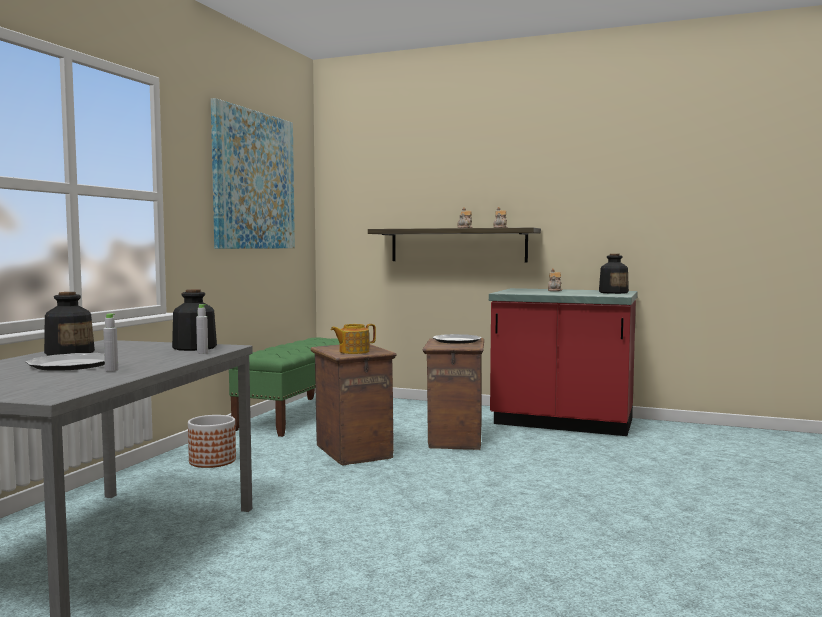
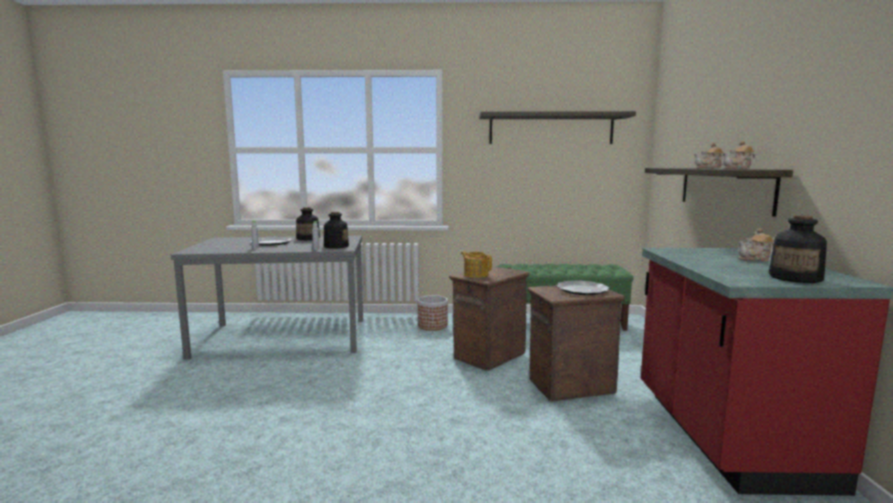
camera: 70 degrees right, 5 degrees up
(254, 180) = (551, 129): picture -> shelf

